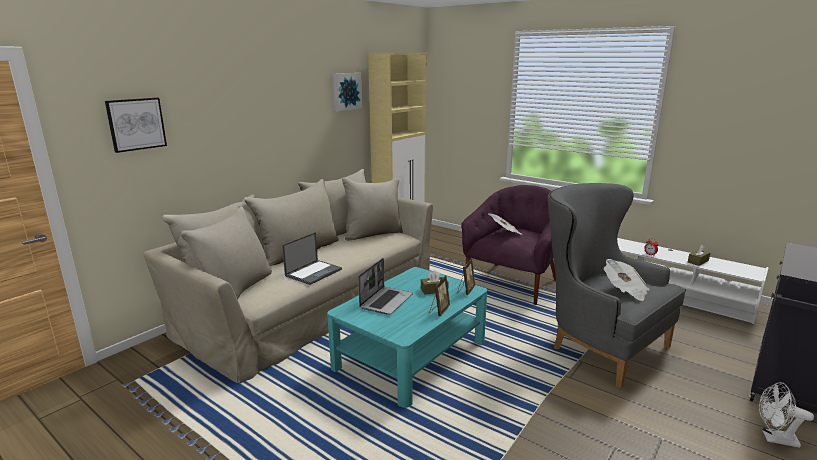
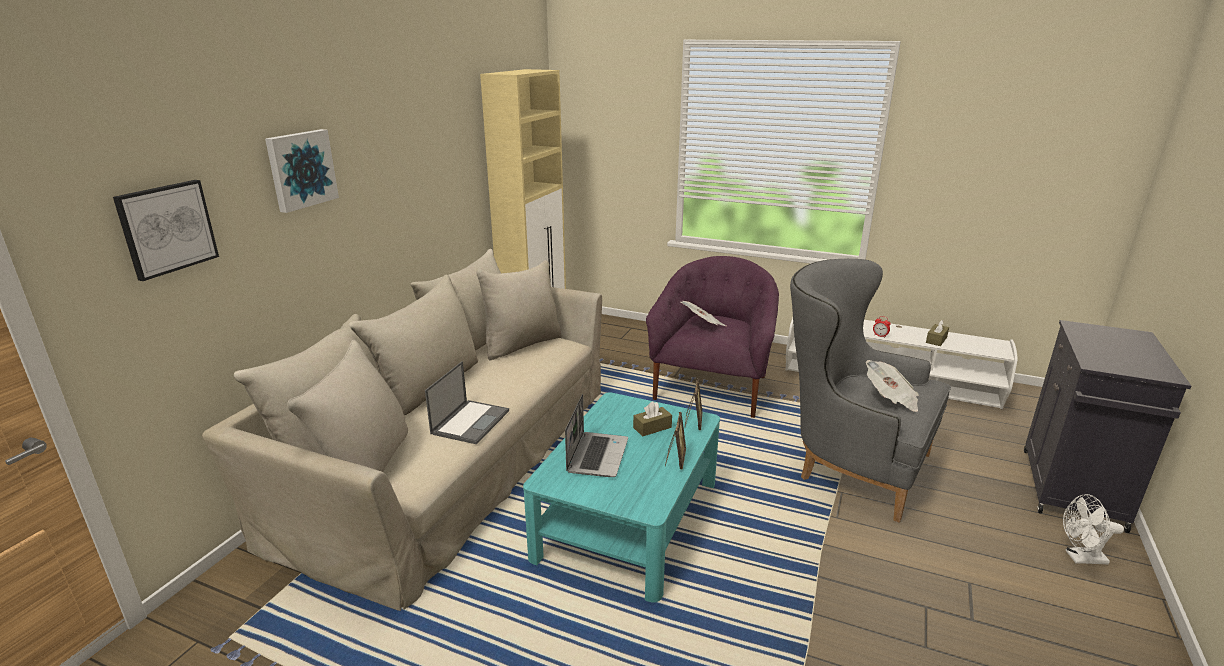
camera: 15 degrees left, 5 degrees up
(346, 91) = (456, 135): picture -> picture (301, 169)

